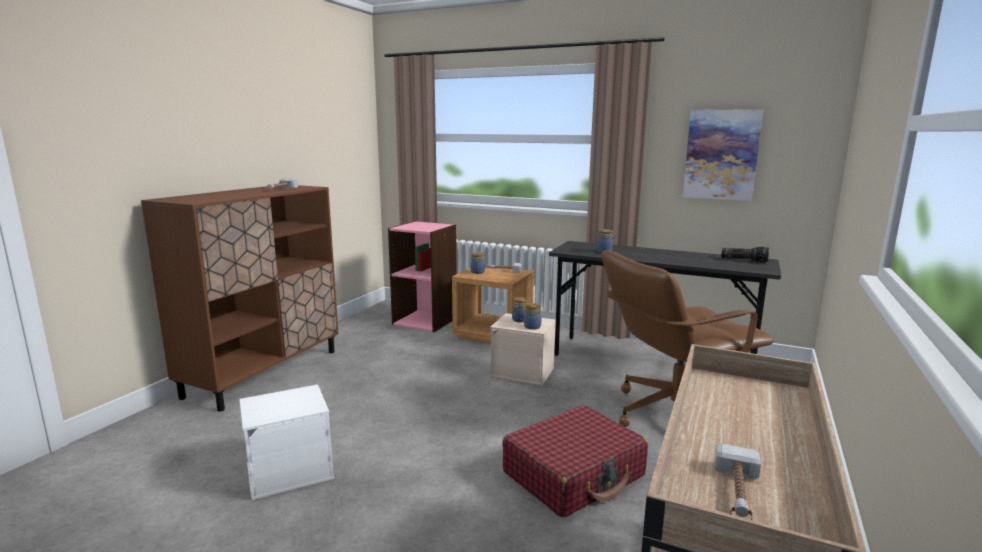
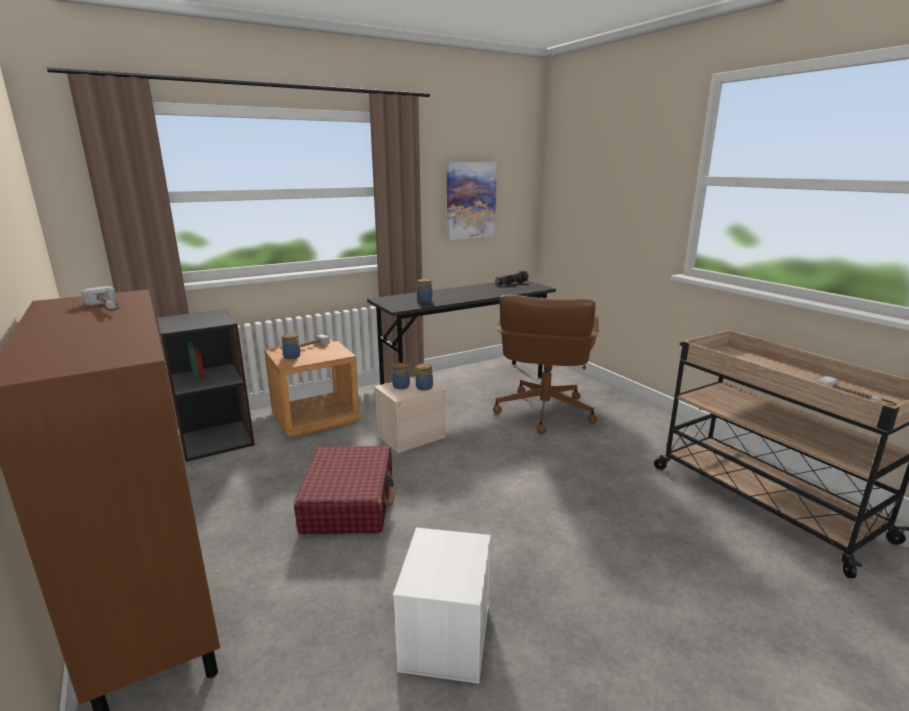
camera: 55 degrees left, 5 degrees up
(425, 321) = (216, 439): pink bookcase -> black bookcase
(574, 474) = (584, 478): red suitcase -> red suitcase (349, 502)

